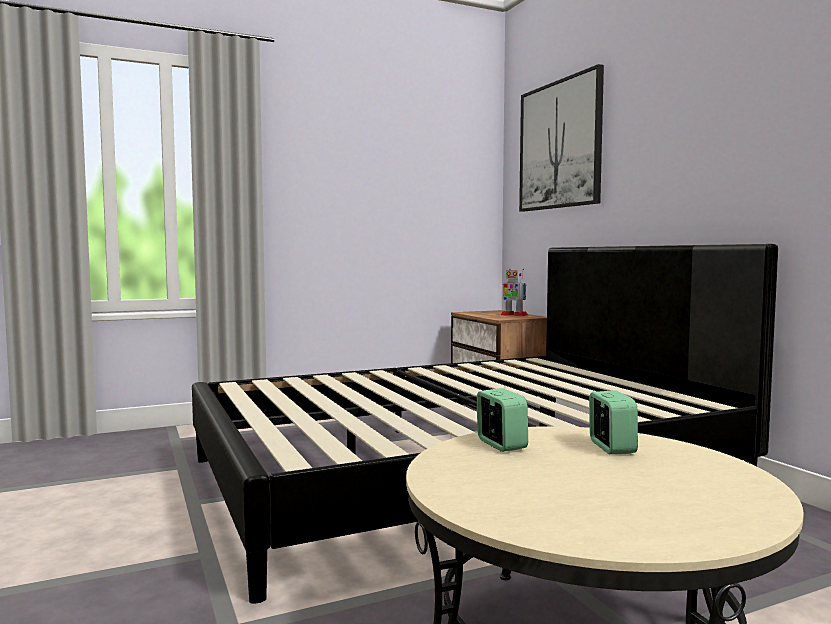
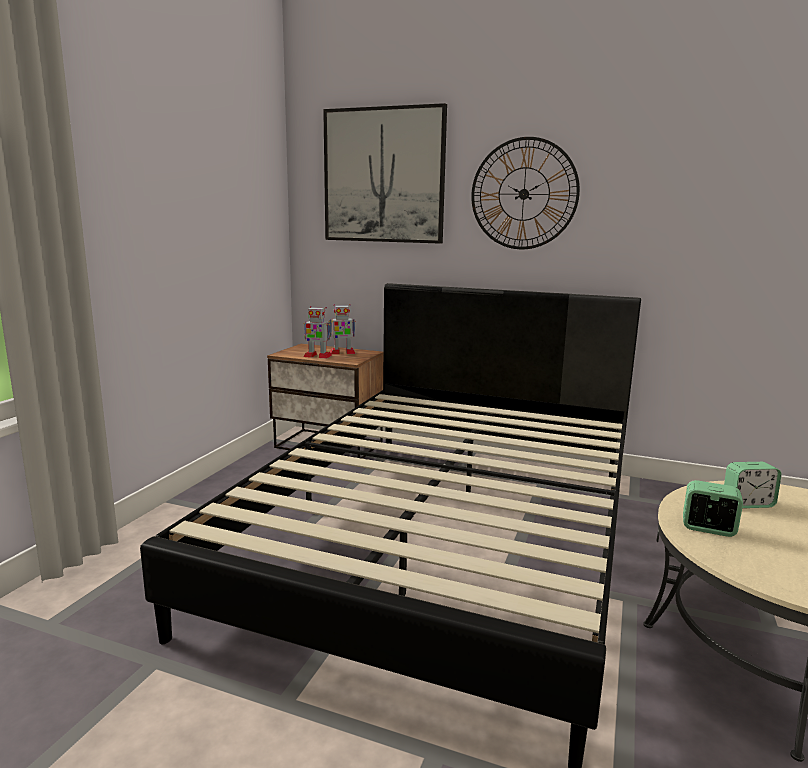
camera: 45 degrees left, 10 degrees up
(485, 315) = (317, 356): none -> toy robot
(611, 447) = (748, 503): alarm clock -> alarm clock turned 135 degrees clockwise
(664, 139) = (524, 194): none -> wall clock

